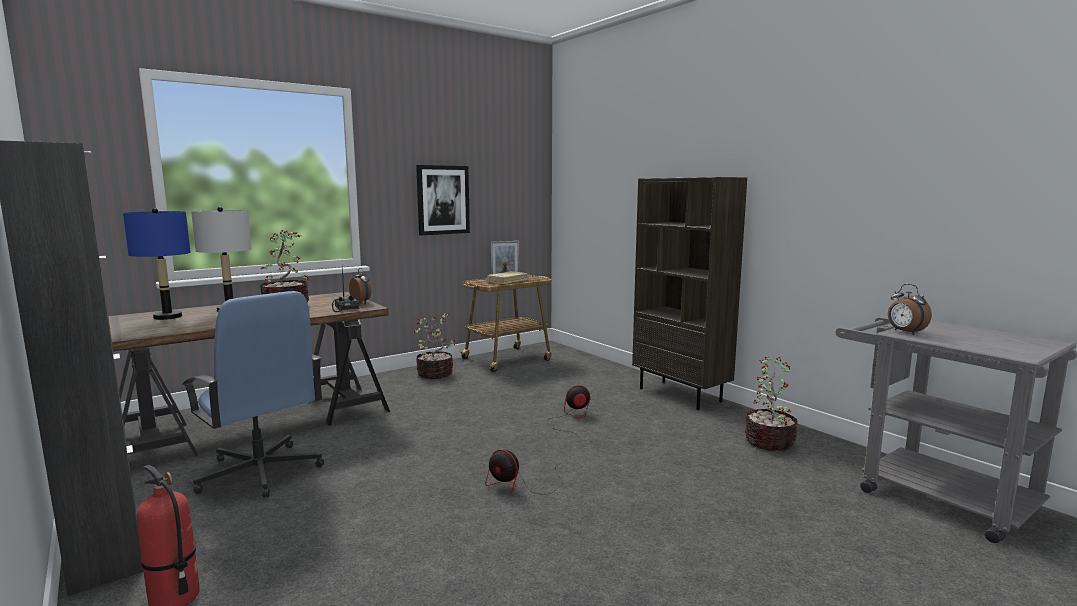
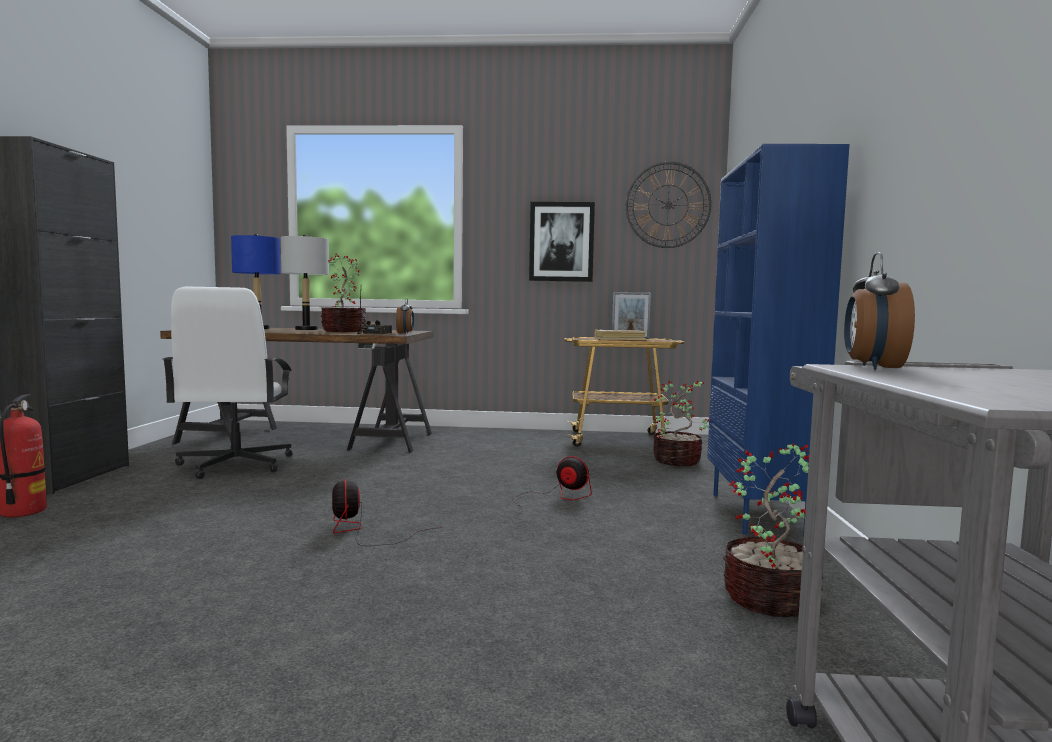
camera: 40 degrees right, 5 degrees down
(260, 473) = (234, 465): blue office chair -> white office chair
(436, 374) = (518, 437): potted plant -> potted plant (678, 461)
(517, 168) = (668, 205): none -> wall clock
(681, 395) = (758, 514): brown bookcase -> blue bookcase

